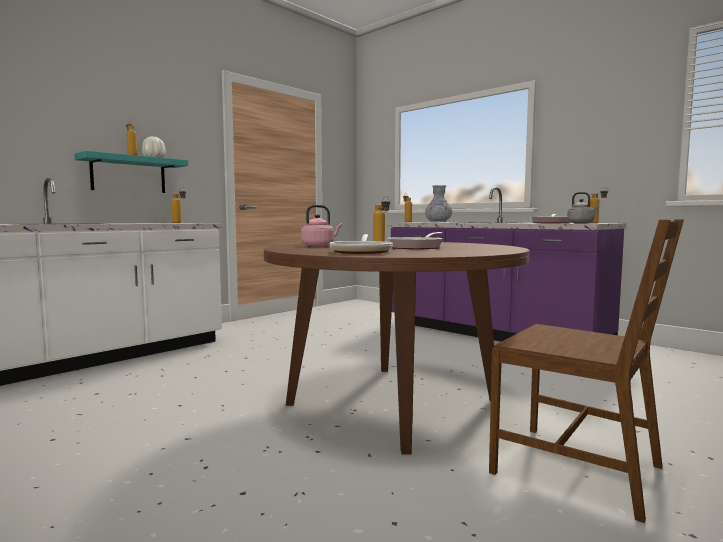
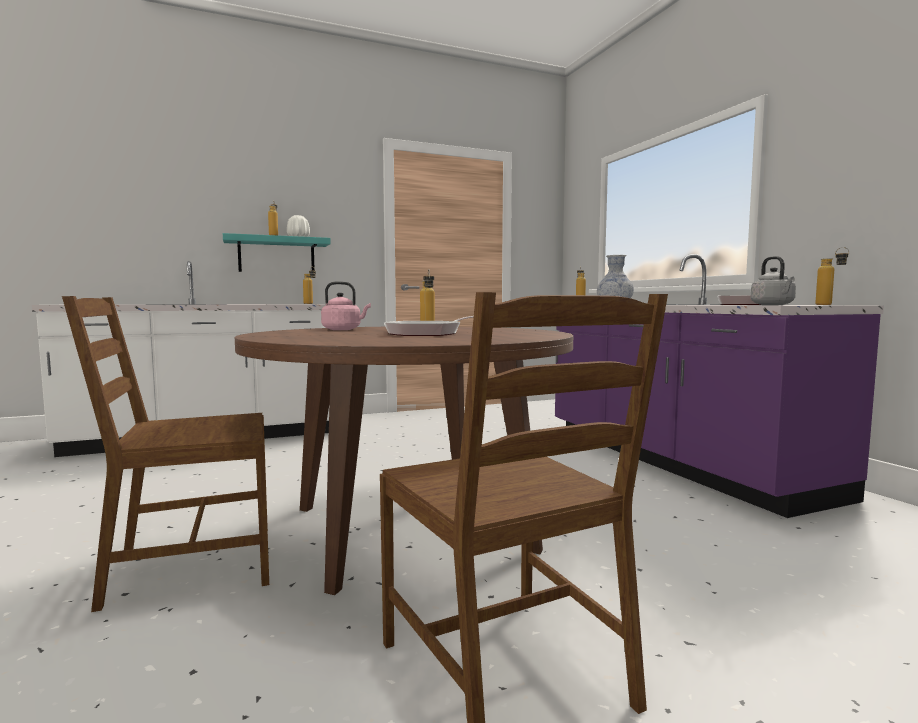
camera: 25 degrees right, 0 degrees up
(264, 461) = (191, 565): none -> brown chair
(362, 252) = (315, 337): frying pan -> none

